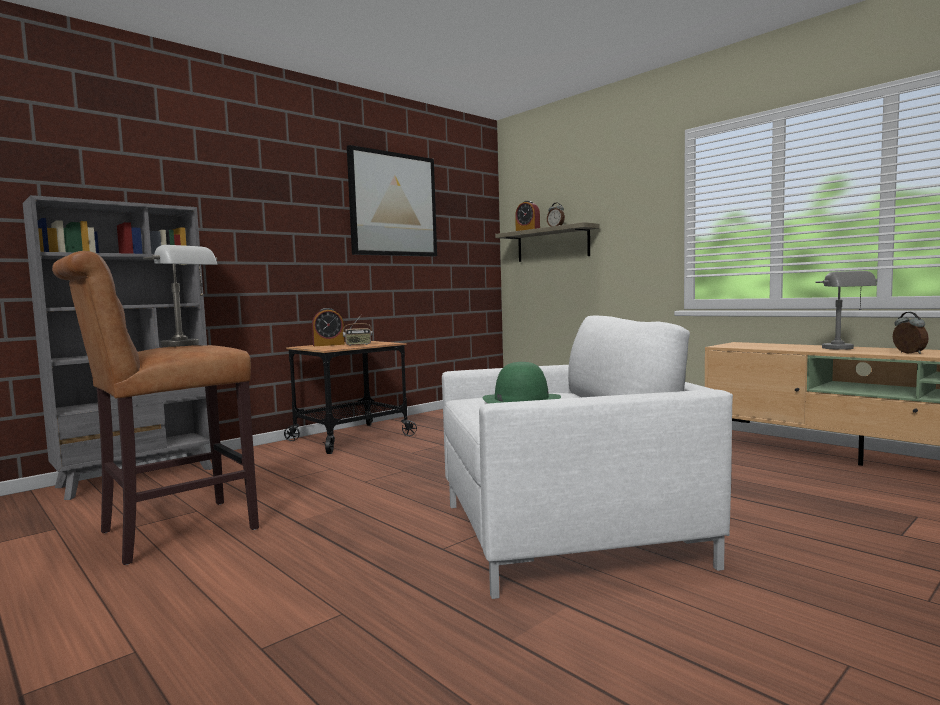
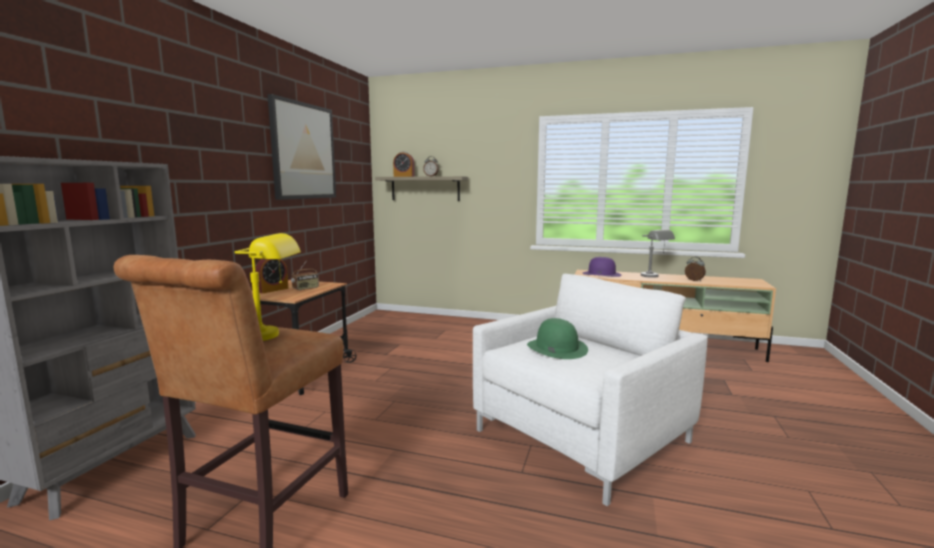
camera: 30 degrees left, 5 degrees up
(188, 345) = (272, 335): grey table lamp -> yellow table lamp
(758, 345) = (602, 274): none -> purple hat

